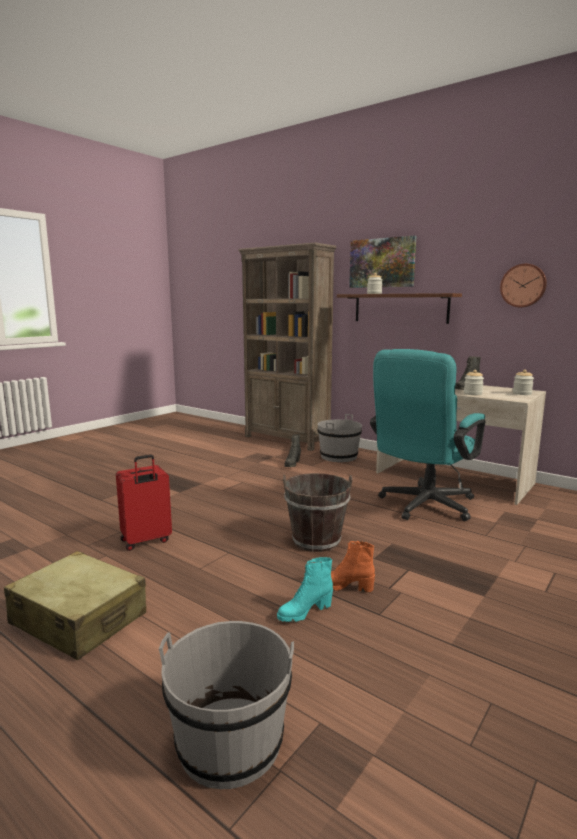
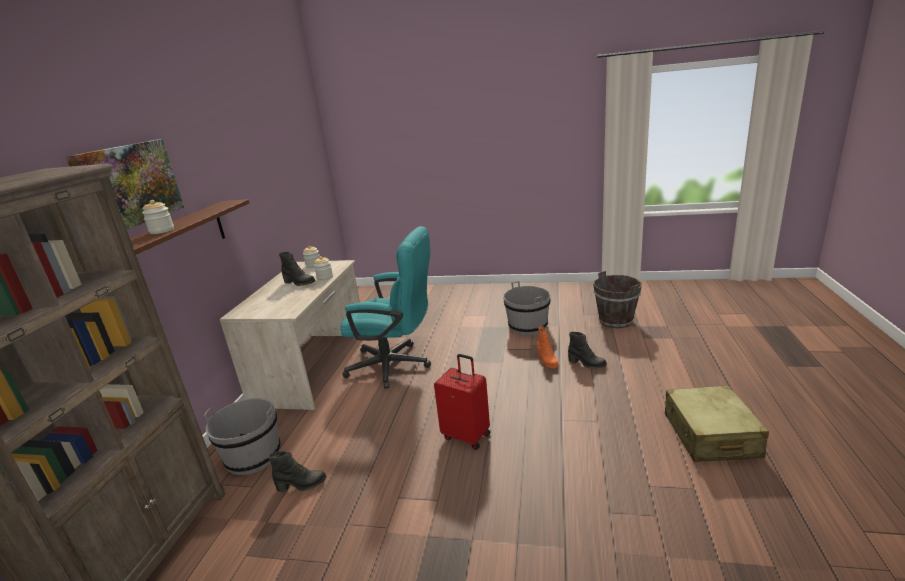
camera: 115 degrees left, 10 degrees up
(146, 541) = (601, 477): red suitcase -> red suitcase (467, 435)
(230, 742) = (681, 350): grey bucket -> grey bucket (527, 326)
(304, 612) = (586, 364): turquoise boot -> black boot
(316, 540) = (500, 389): brown bucket -> brown bucket (615, 321)
(523, 285) = (255, 179): wall clock -> none

